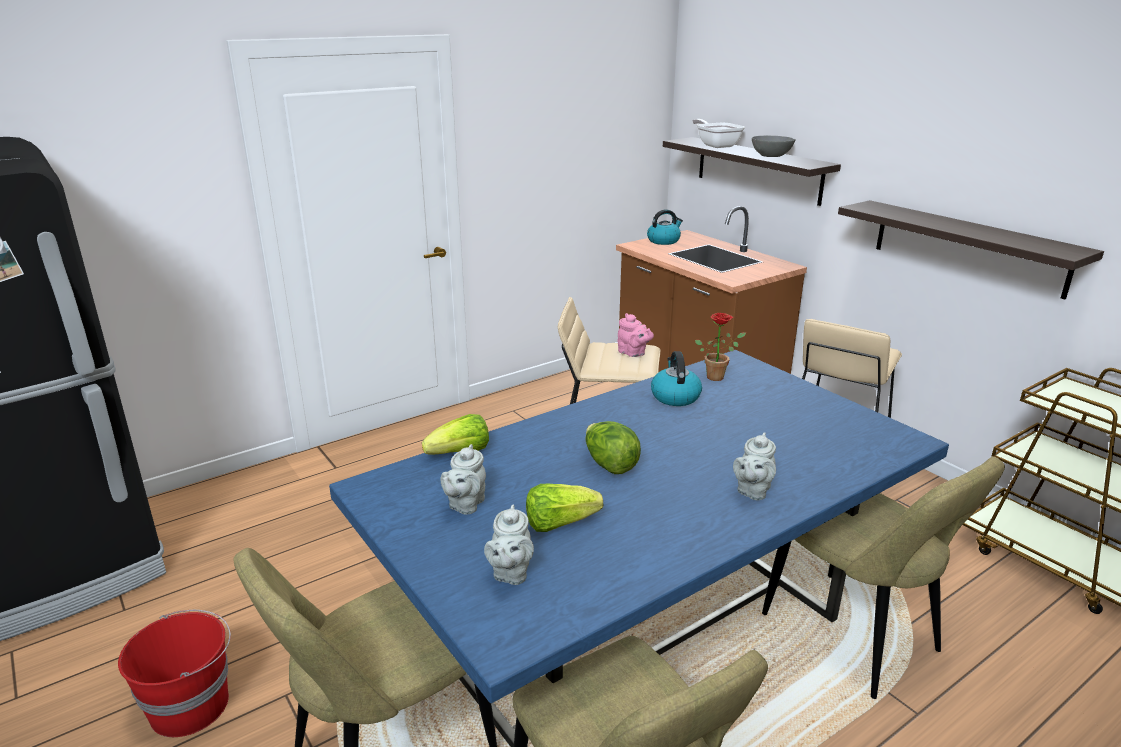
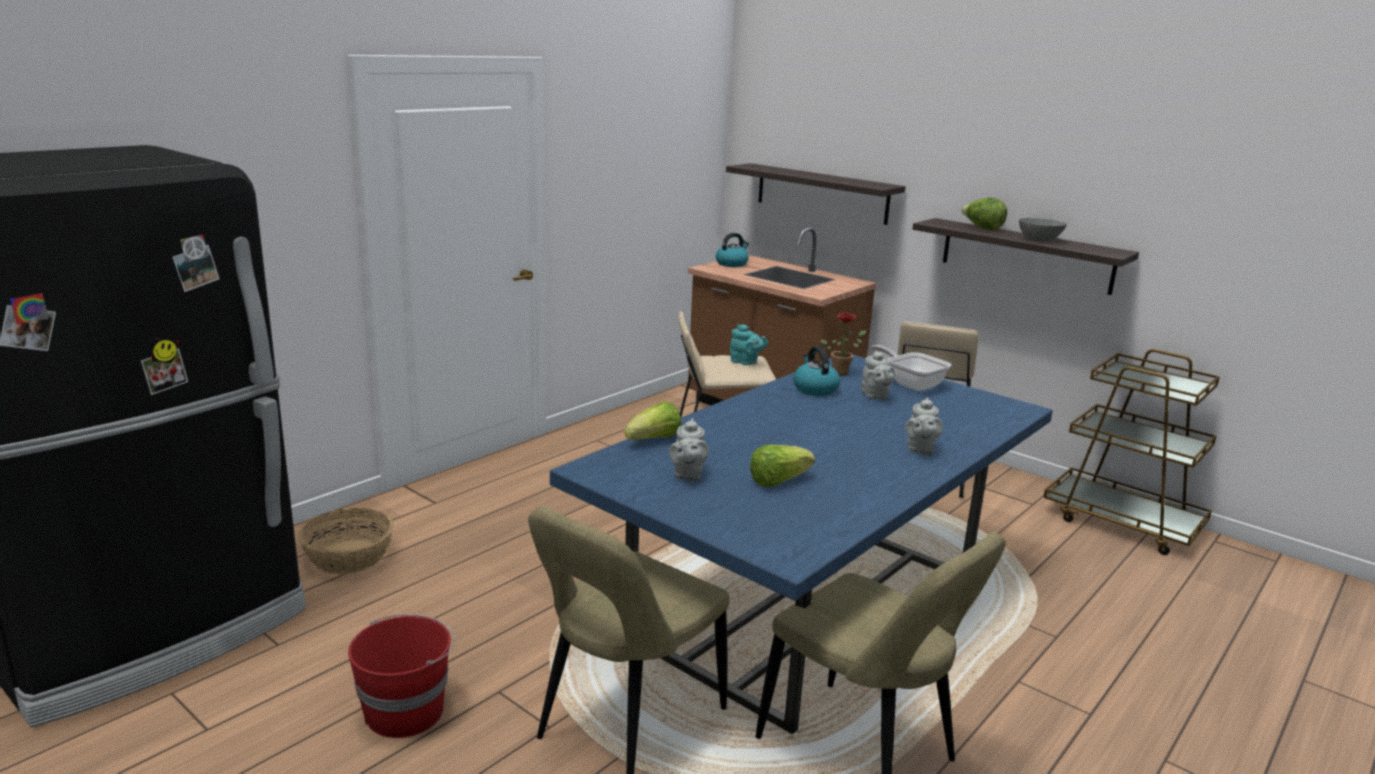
camera: 15 degrees left, 5 degrees down
(232, 520) = (349, 557): none -> basket
(510, 573) = (761, 516): grey teapot -> grey teapot (875, 396)
(609, 465) = (792, 440): lettuce -> lettuce (982, 228)
(633, 353) = (745, 362): pink teapot -> turquoise teapot
(716, 145) = (780, 170): frying pan -> frying pan (911, 384)
(771, 156) = (839, 179): grey bowl -> grey bowl (1039, 240)
(856, 638) = (989, 591): beige chair -> none

